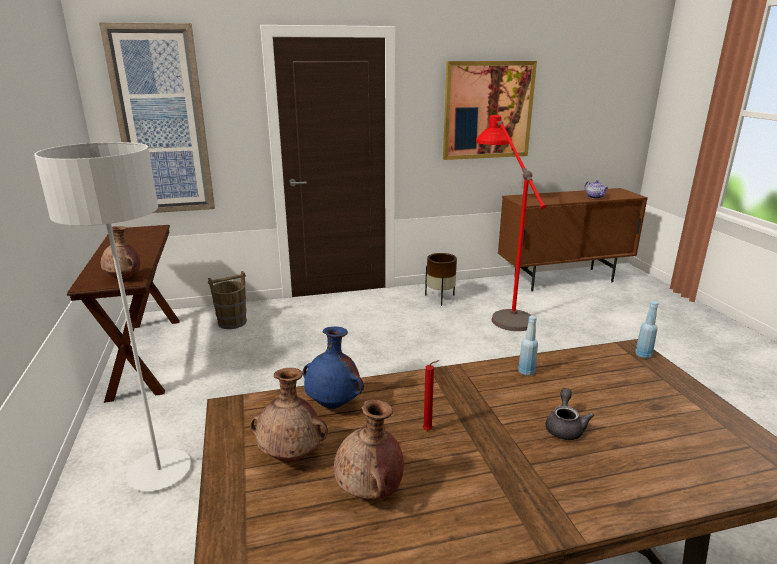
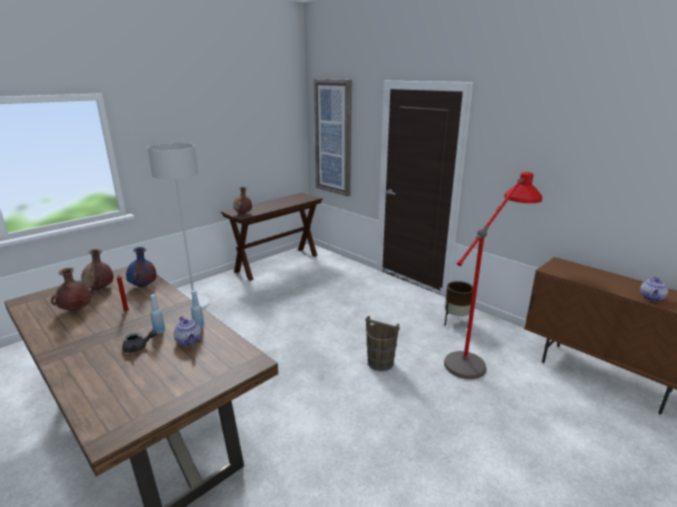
camera: 60 degrees right, 0 degrees up
(232, 322) = (330, 268): brown bucket -> brown bucket (380, 362)
(488, 110) = (552, 167): picture -> none
(565, 384) = (189, 341): none -> teapot
(643, 355) = (248, 367): blue bottle -> blue bottle (159, 331)

